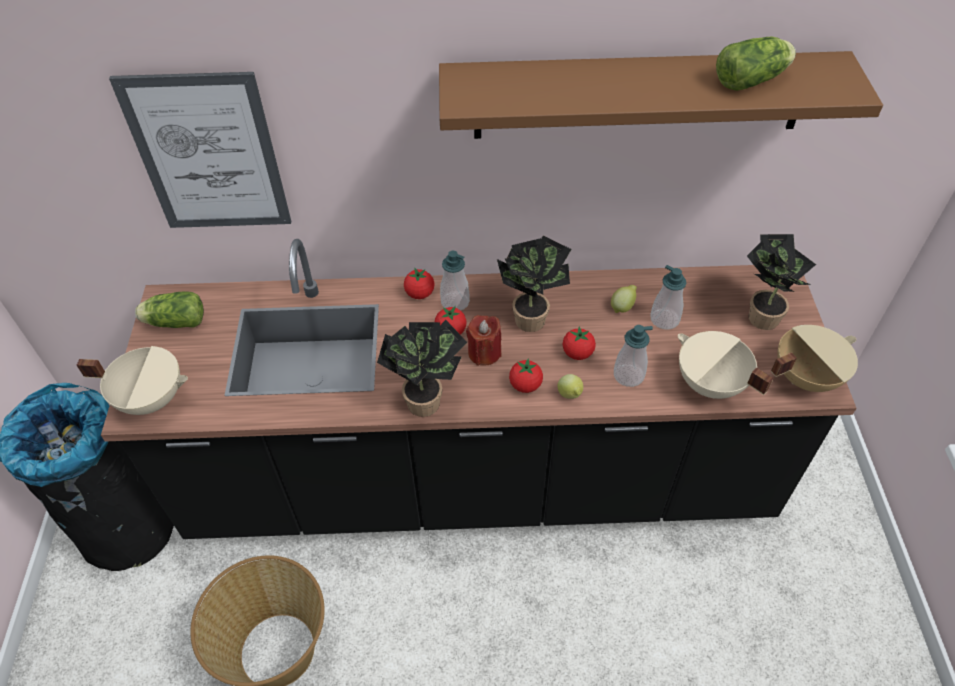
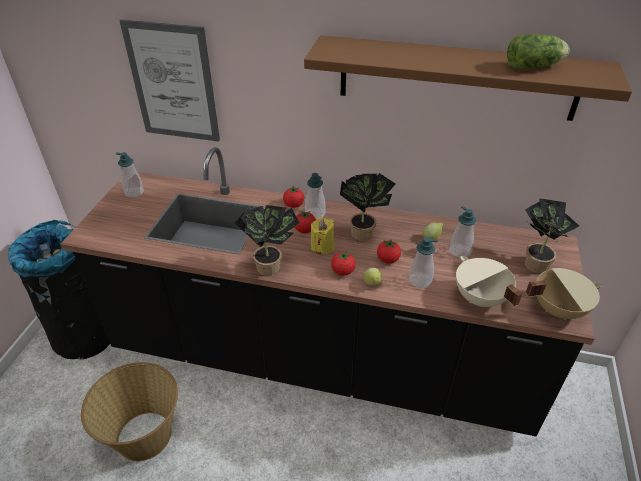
camera: 15 degrees right, 10 degrees down
(152, 398) = (100, 230): beige cooking pot -> none
(174, 322) = (134, 192): lettuce -> soap dispenser
(484, 353) = (322, 247): red candle -> yellow candle

